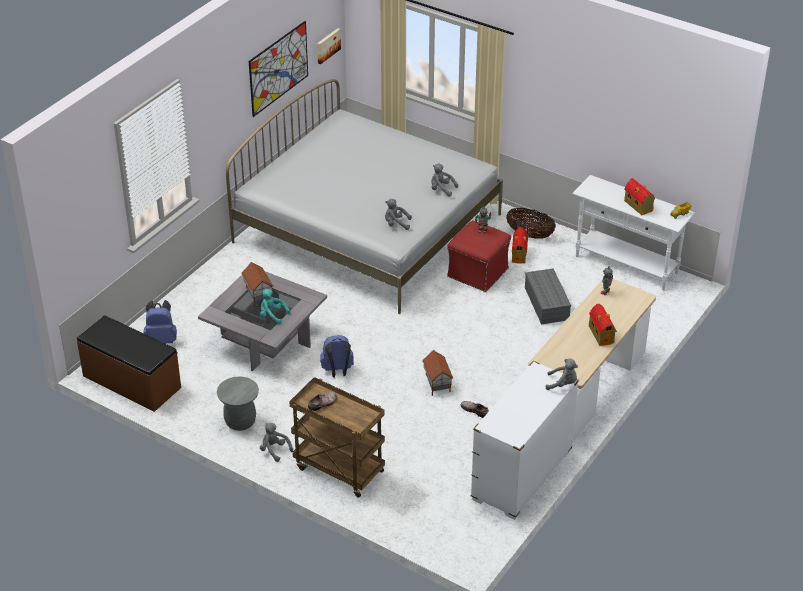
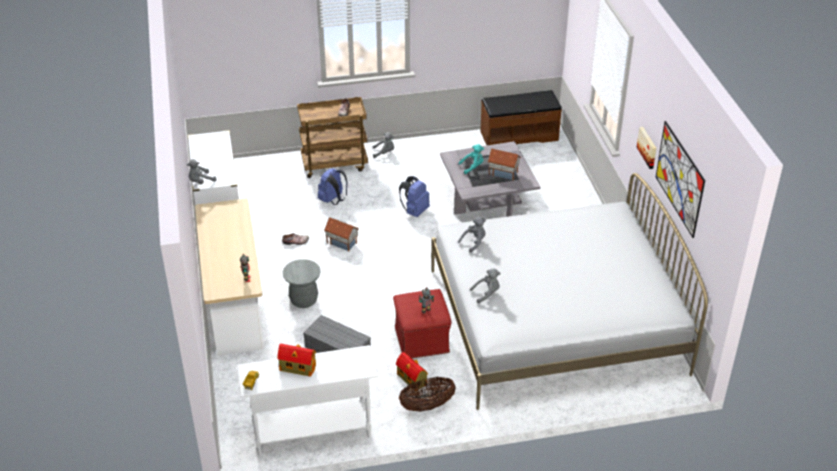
camera: 135 degrees right, 0 degrees up
(161, 339) = (546, 164): blue backpack -> blue backpack (333, 200)
(240, 421) = (426, 154): grey stool -> grey stool (304, 300)
(327, 45) = (713, 250): picture -> picture (648, 147)
(601, 334) = (217, 245): toy house -> none

